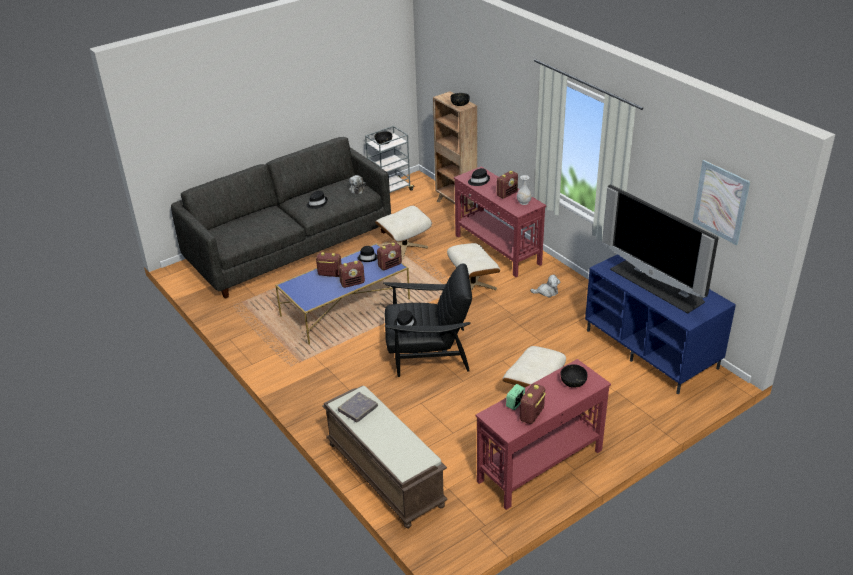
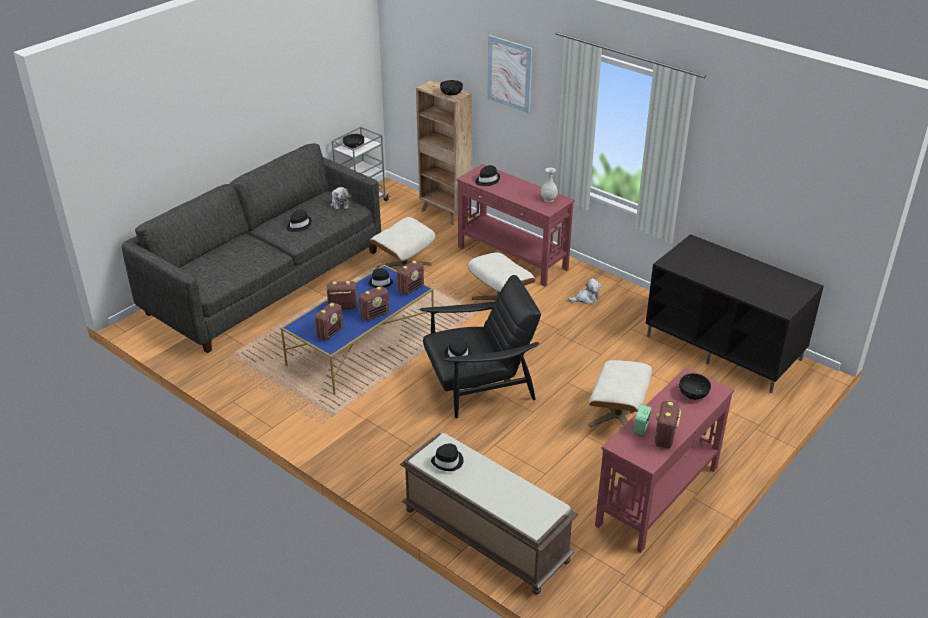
camera: 15 degrees left, 0 degrees up
(358, 409) = (448, 461): grey book -> black hat
(507, 194) = (525, 192): radio -> radio (330, 332)
(652, 349) = (725, 348): blue tv stand -> black tv stand
(657, 285) = (734, 274): television -> none
(721, 202) = (804, 173): picture -> picture (509, 73)

